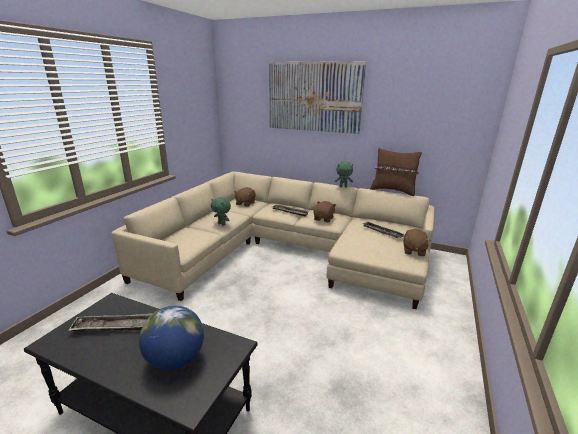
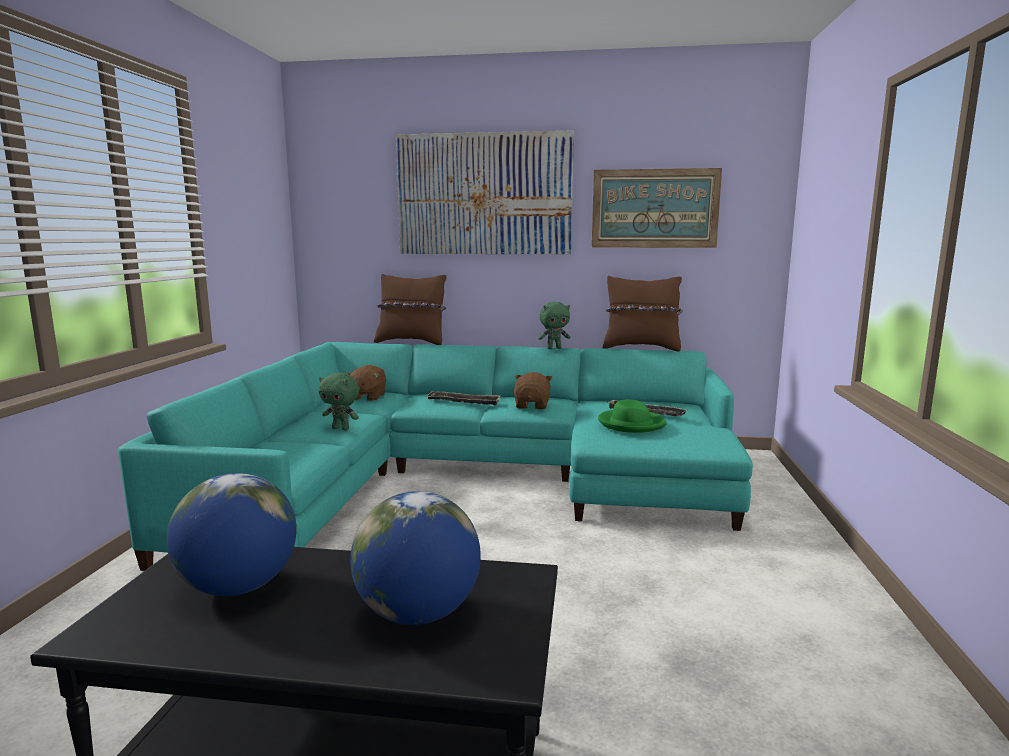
camera: 15 degrees left, 10 degrees down
(115, 326) = (239, 587): tray -> globe
(272, 175) = (411, 342): none -> brown pillow
(286, 252) = (465, 478): beige sofa -> turquoise sofa
(368, 239) = (631, 424): none -> green hat
(410, 109) = (654, 208): none -> picture
(413, 251) = (712, 432): brown plush toy -> none

